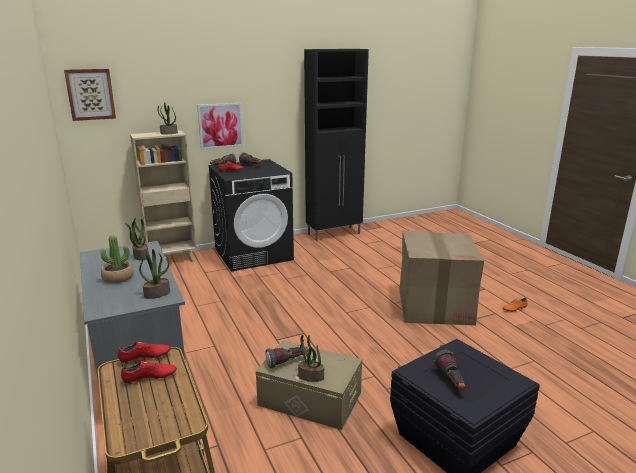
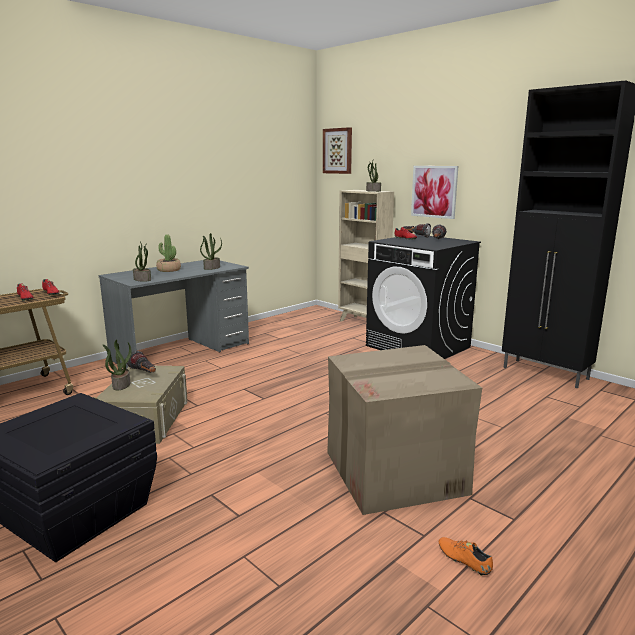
camera: 70 degrees right, 5 degrees down
(451, 381) = (51, 420): flashlight -> none

